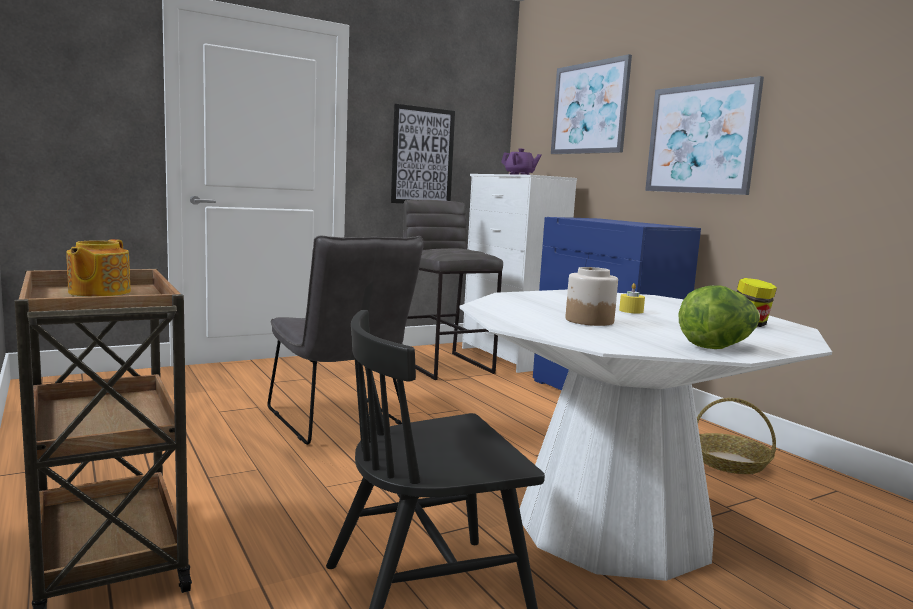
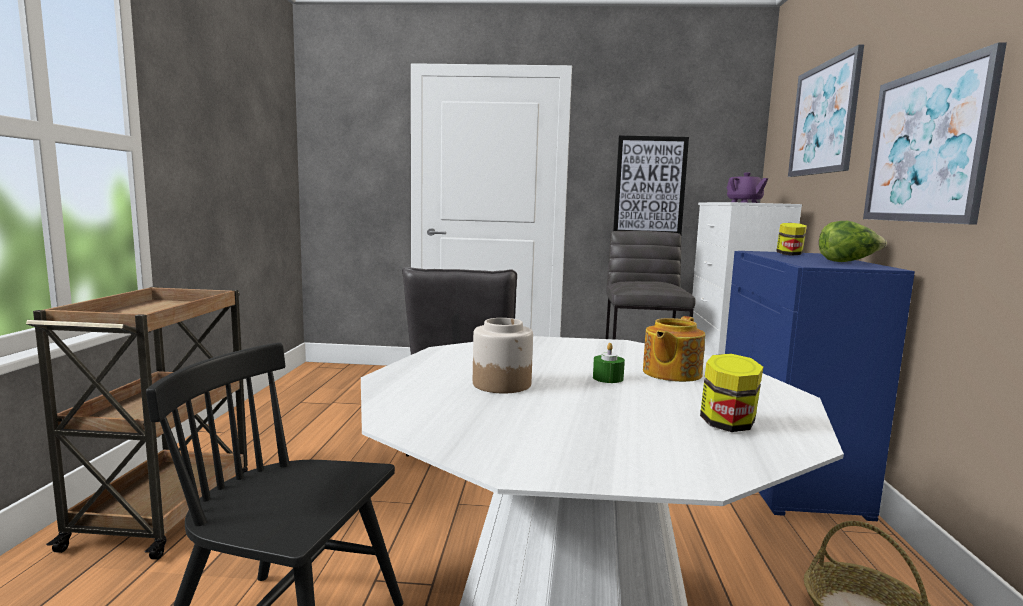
camera: 35 degrees right, 0 degrees up
(98, 292) = (168, 307): teapot -> teapot (670, 373)
(593, 219) = (789, 255): none -> jar
(631, 311) = (608, 378): yellow candle -> green candle
(717, 347) = (539, 451): lettuce -> lettuce (847, 262)

